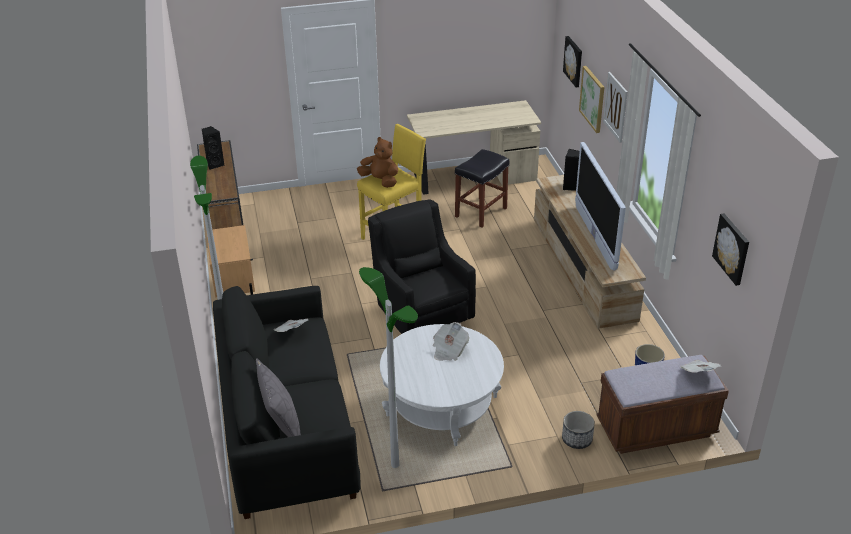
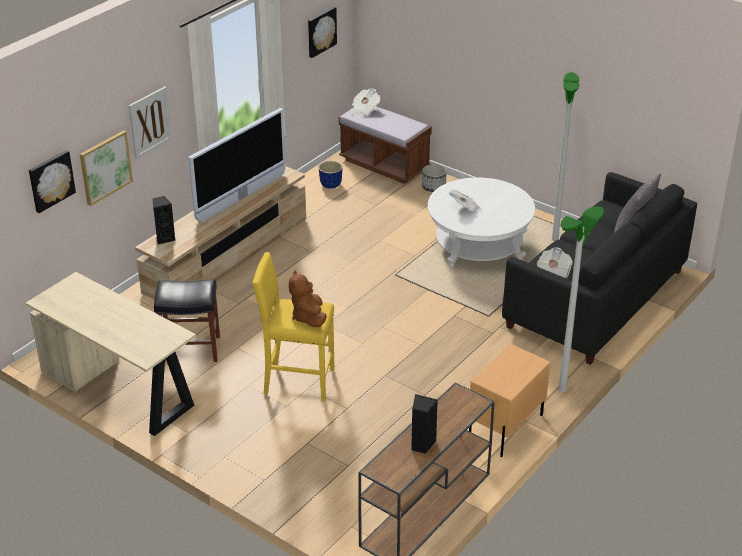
camera: 130 degrees left, 0 degrees up
(421, 312) = (390, 307): black armchair -> none

